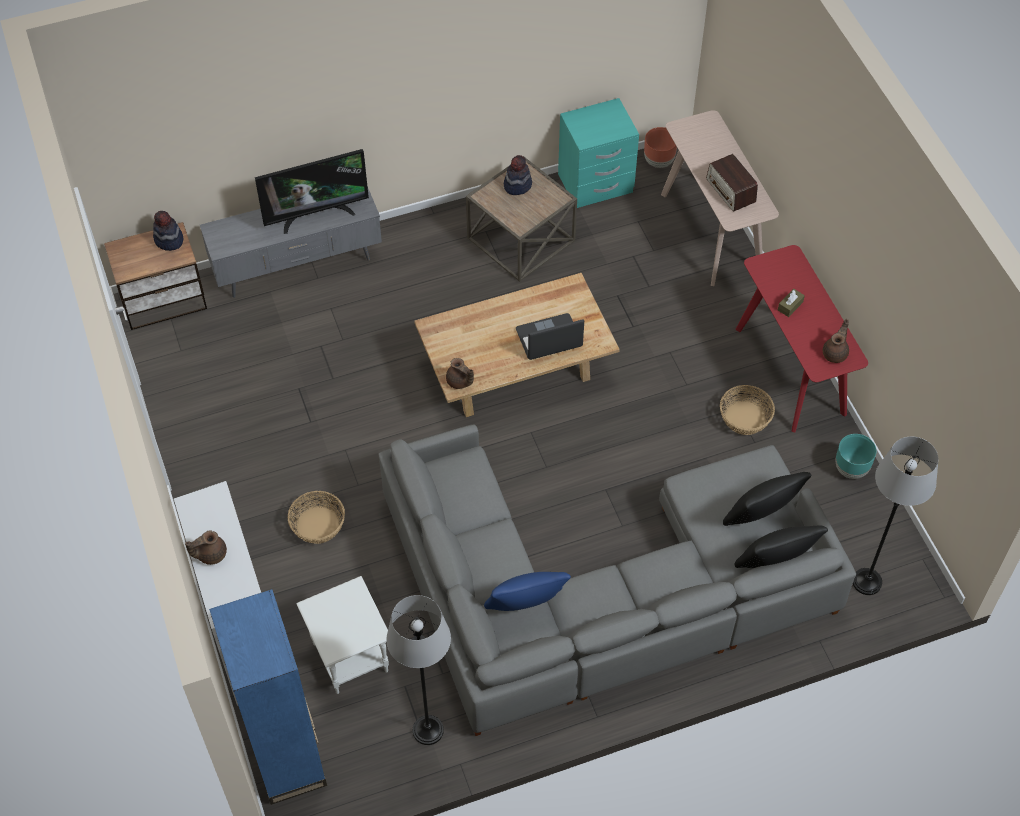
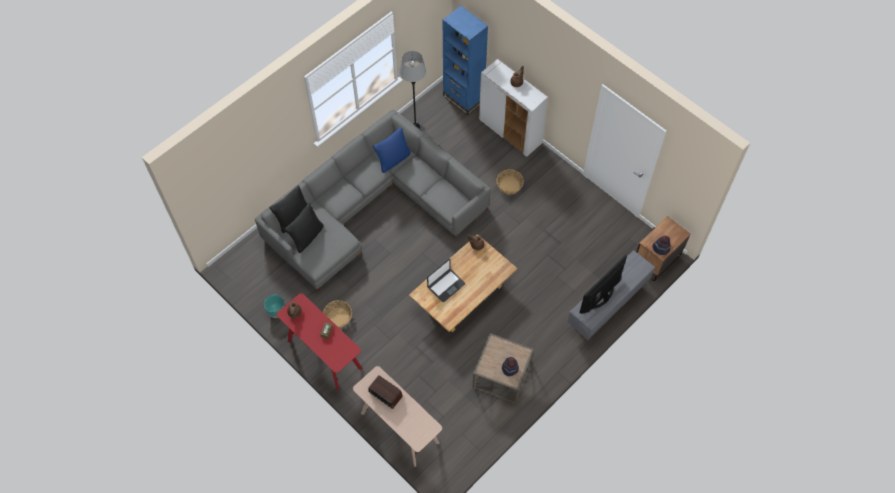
camera: 155 degrees right, 5 degrees up
(350, 656) = (462, 141): white side table -> none
(595, 184) = (479, 433): turquoise nightstand -> none
(659, 161) = (451, 467): brown planter -> none
(866, 582) = (254, 258): grey floor lamp -> none

